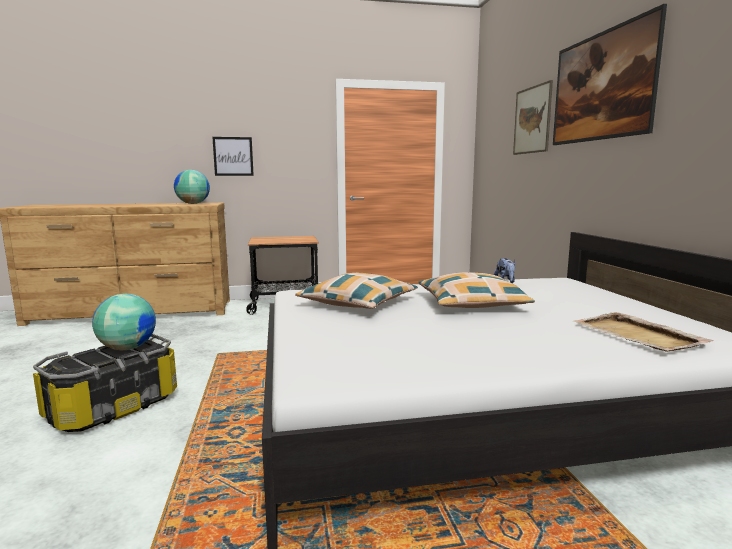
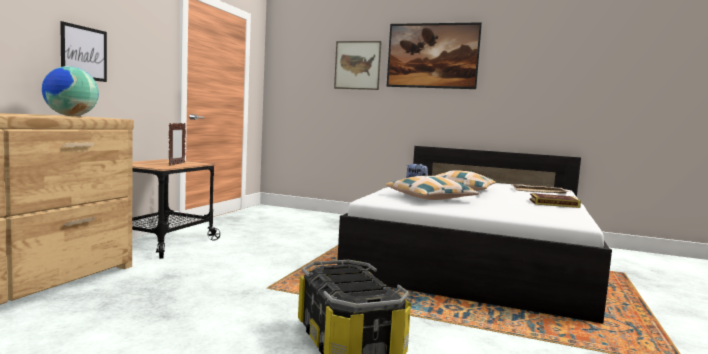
camera: 60 degrees left, 5 degrees down
(127, 348) = (342, 274): globe -> none
(286, 240) = (176, 164): none -> picture frame
(491, 354) = (554, 203): none -> book

